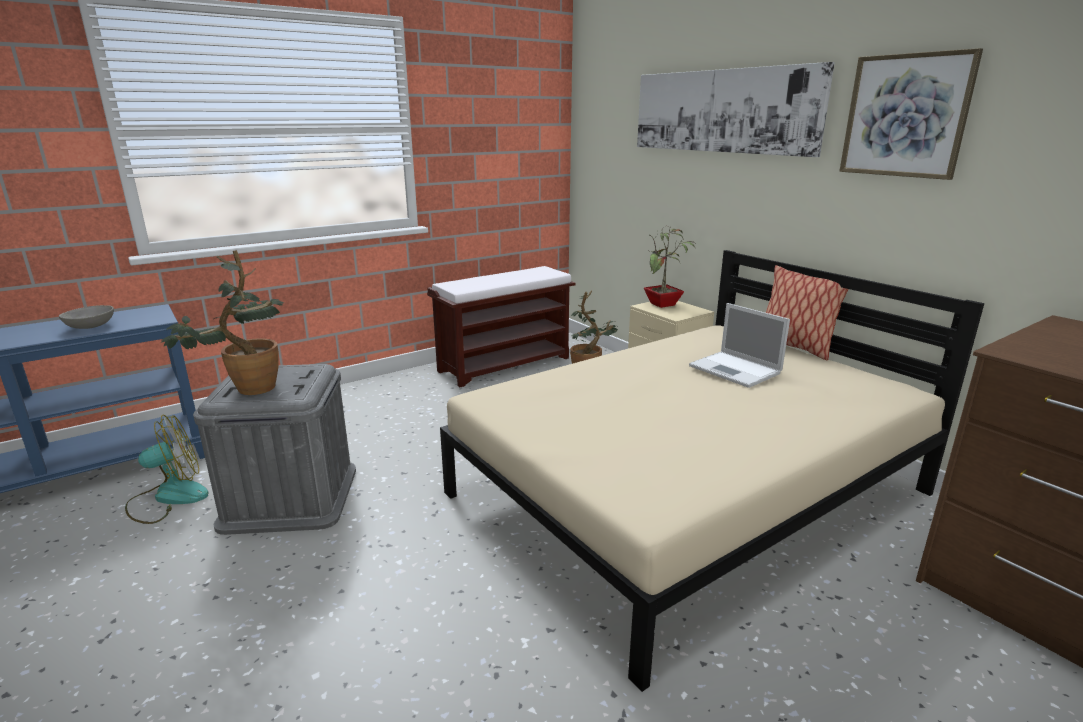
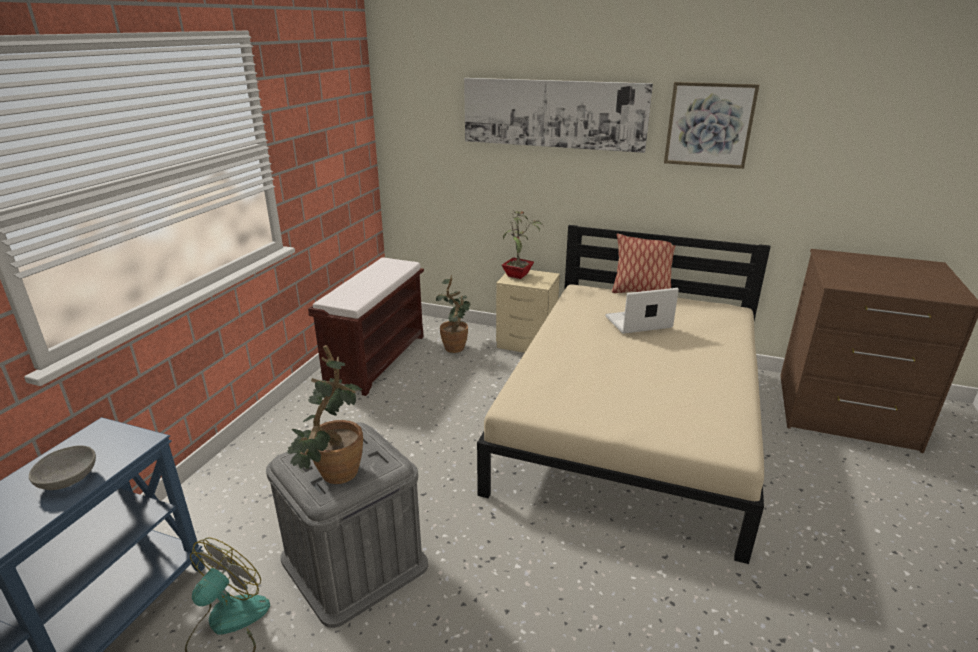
camera: 35 degrees left, 5 degrees up
(736, 370) = (637, 322): laptop -> laptop turned 150 degrees clockwise

